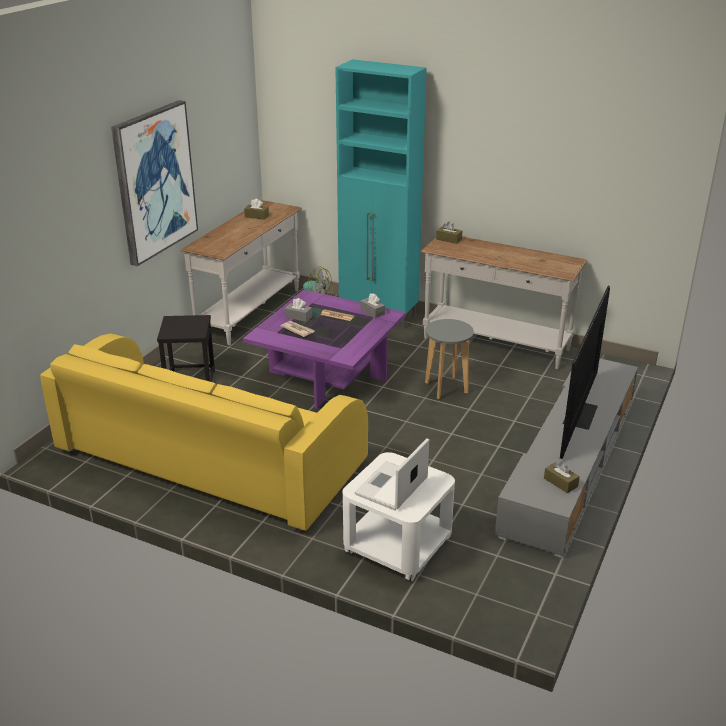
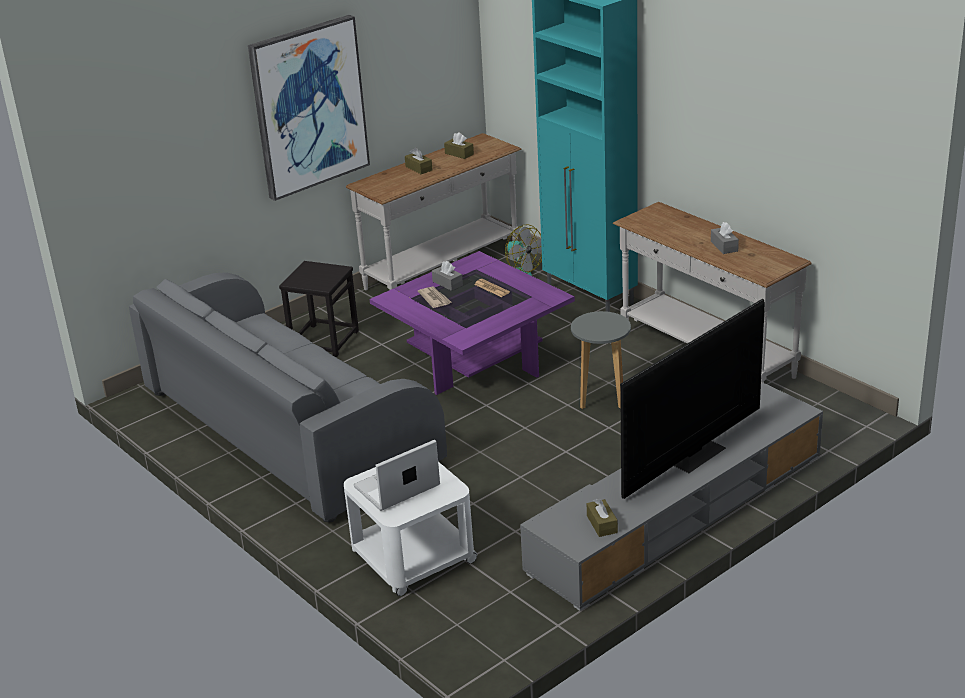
camera: 25 degrees right, 0 degrees up
(209, 459) = (287, 428): yellow sofa -> grey sofa
(372, 312) = (535, 290): grey tissue box -> grey tissue box (724, 246)
(449, 239) = (659, 212): brown tissue box -> brown tissue box (418, 168)

